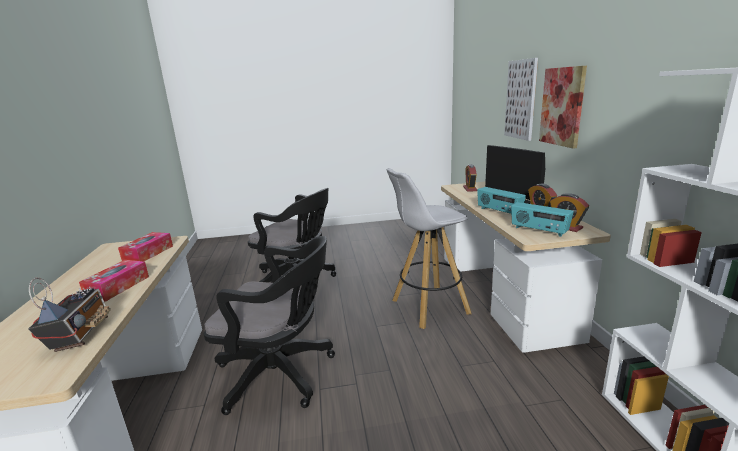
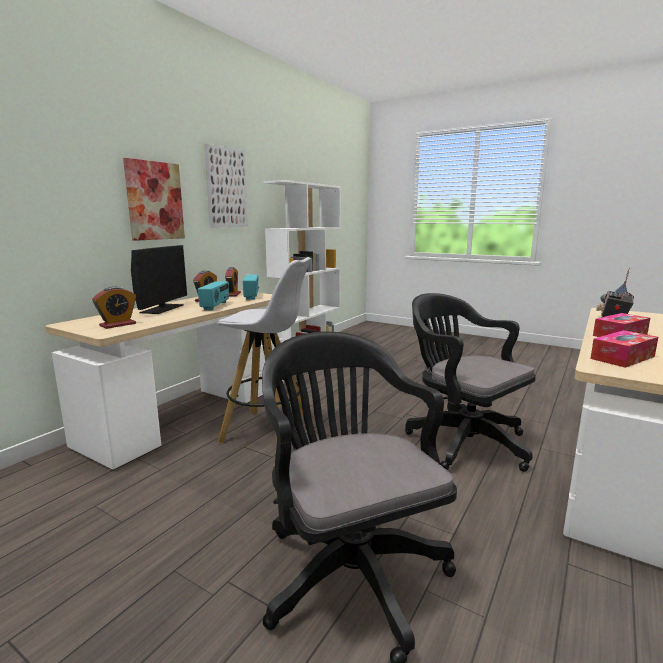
camera: 140 degrees left, 5 degrees down
(521, 99) = (70, 192): picture -> picture (226, 188)

